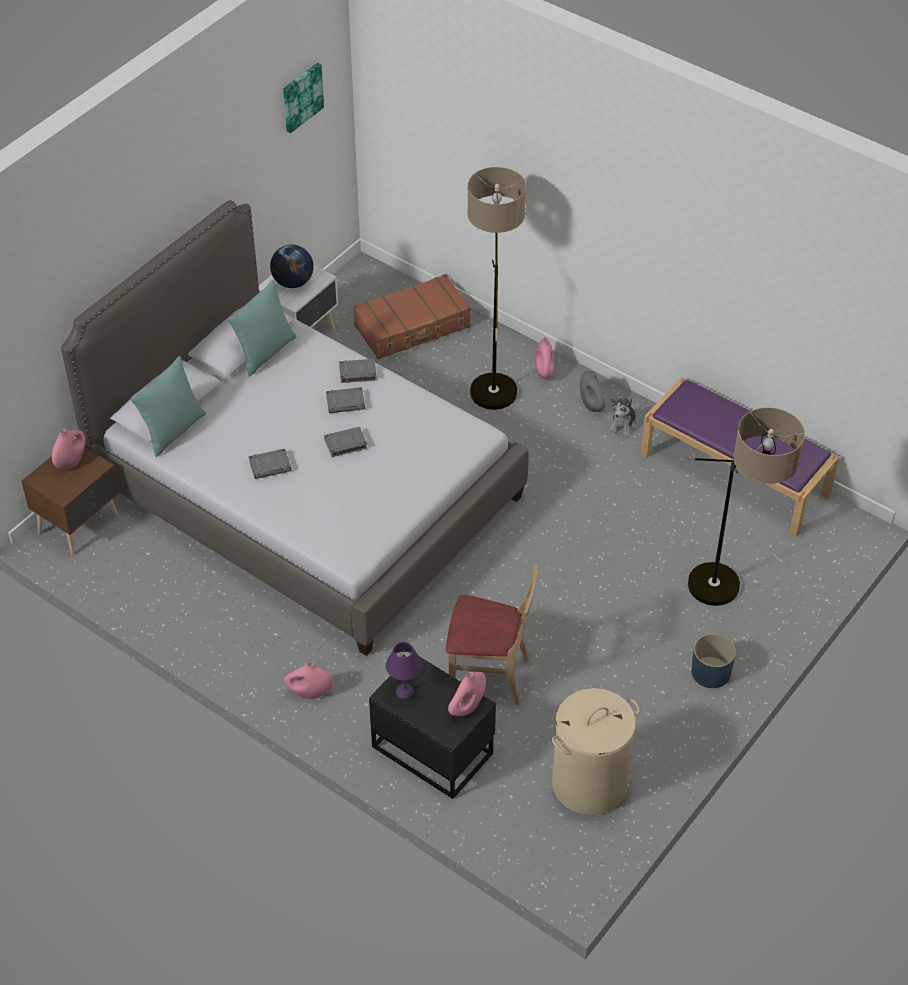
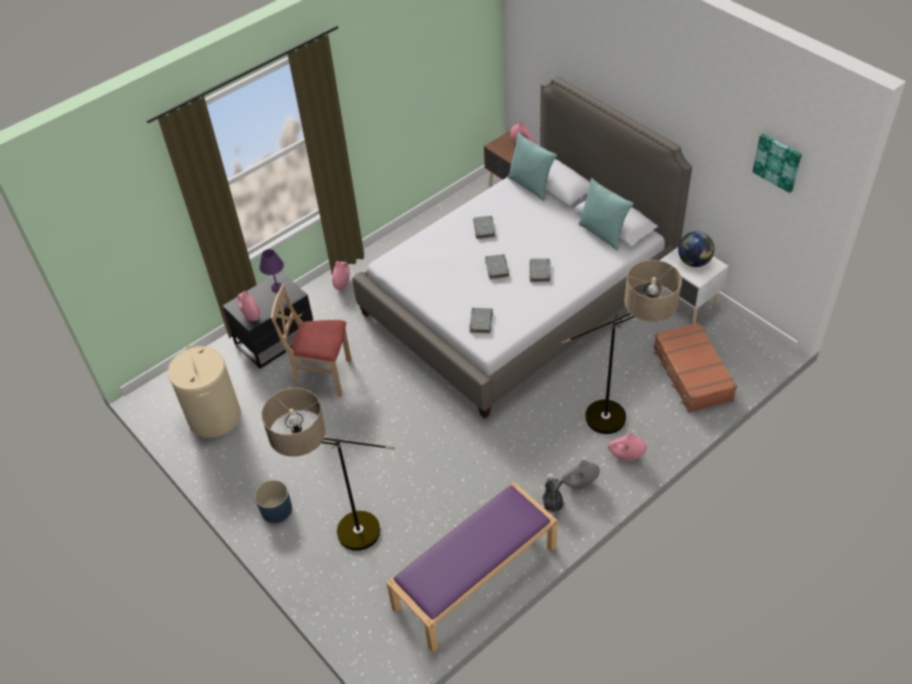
camera: 105 degrees right, 0 degrees up
(357, 373) = (571, 281): grey book -> grey book (480, 322)
(489, 676) = (322, 375): beige chair -> beige chair turned 75 degrees clockwise
(623, 425) = (552, 503): plush toy -> plush toy turned 45 degrees clockwise

